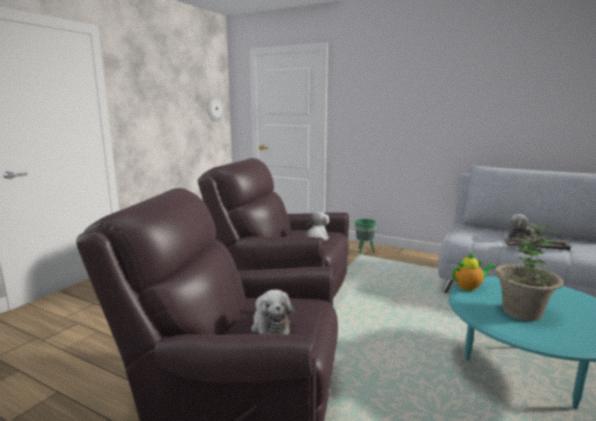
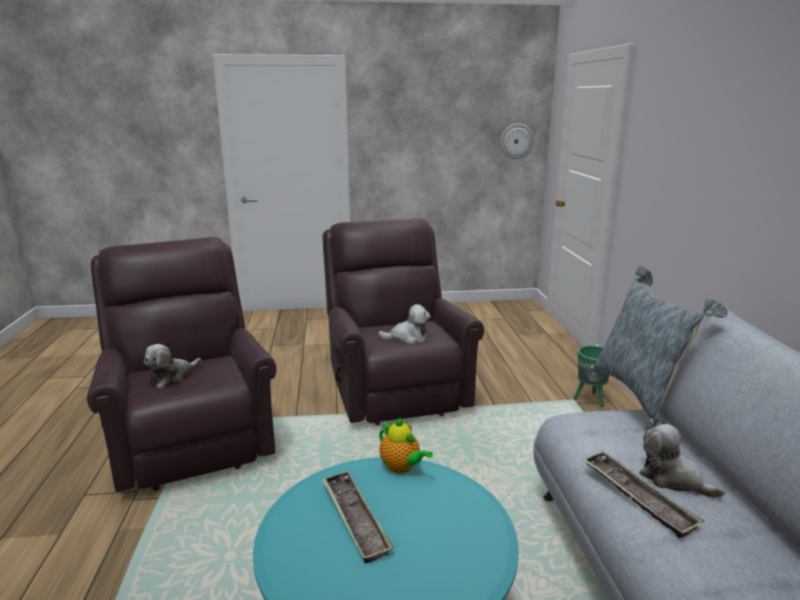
camera: 55 degrees right, 5 degrees up
(453, 225) = (638, 405): none -> pillow
(522, 312) = (355, 519): potted plant -> tray

